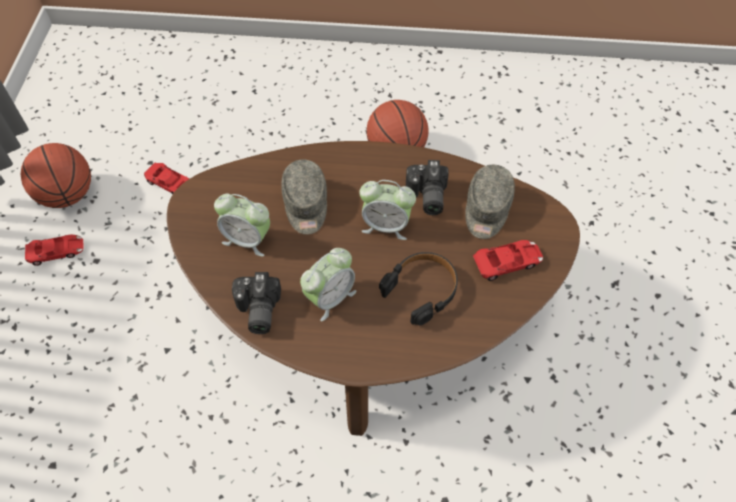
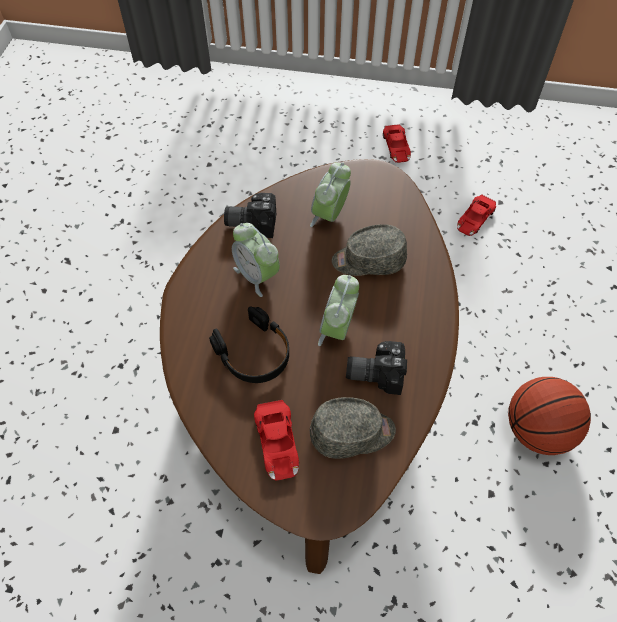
camera: 95 degrees right, 0 degrees up
(67, 195) = (457, 148): basketball -> none
(486, 210) = (352, 433): grey cap -> grey cap turned 150 degrees clockwise

